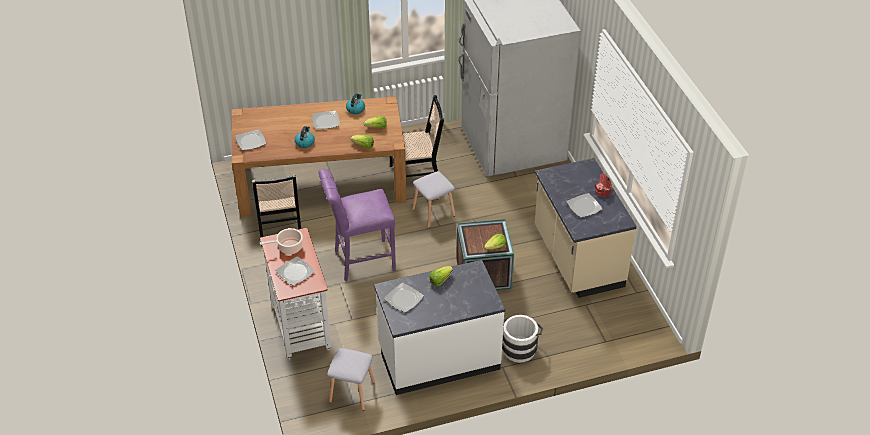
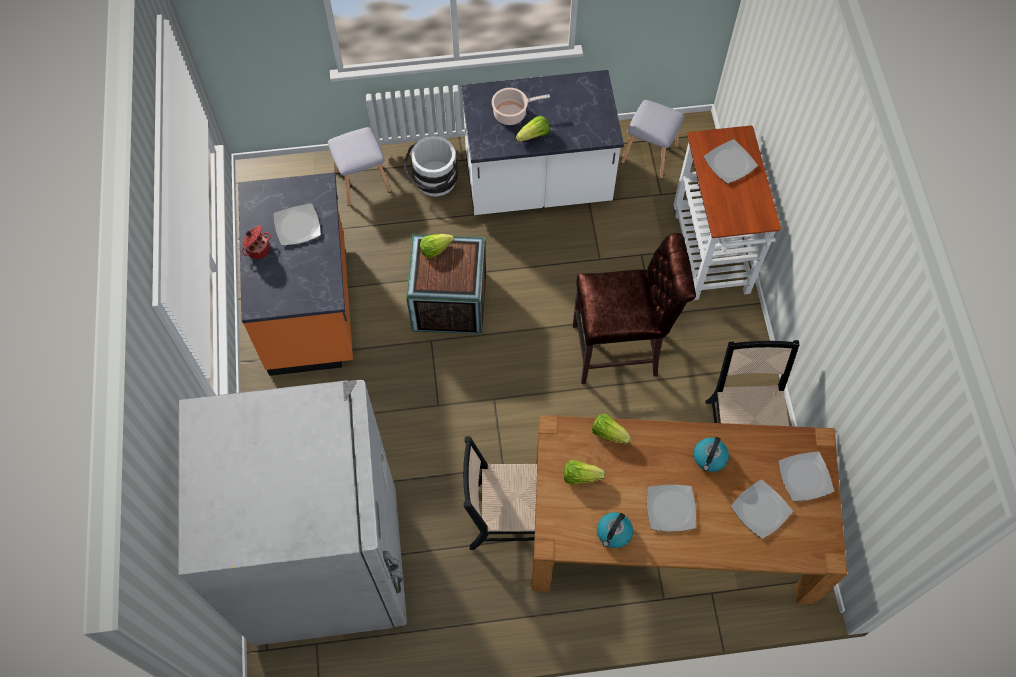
camera: 170 degrees left, 20 degrees up
(288, 248) = (739, 204): cooking pot -> cooking pot (512, 113)
(360, 260) = (620, 350): purple stool -> brown stool
(404, 299) = (586, 115): plate -> plate (760, 509)
(434, 212) = (496, 428): grey stool -> grey stool (361, 182)
(577, 258) = (310, 306): beige counter -> orange counter

